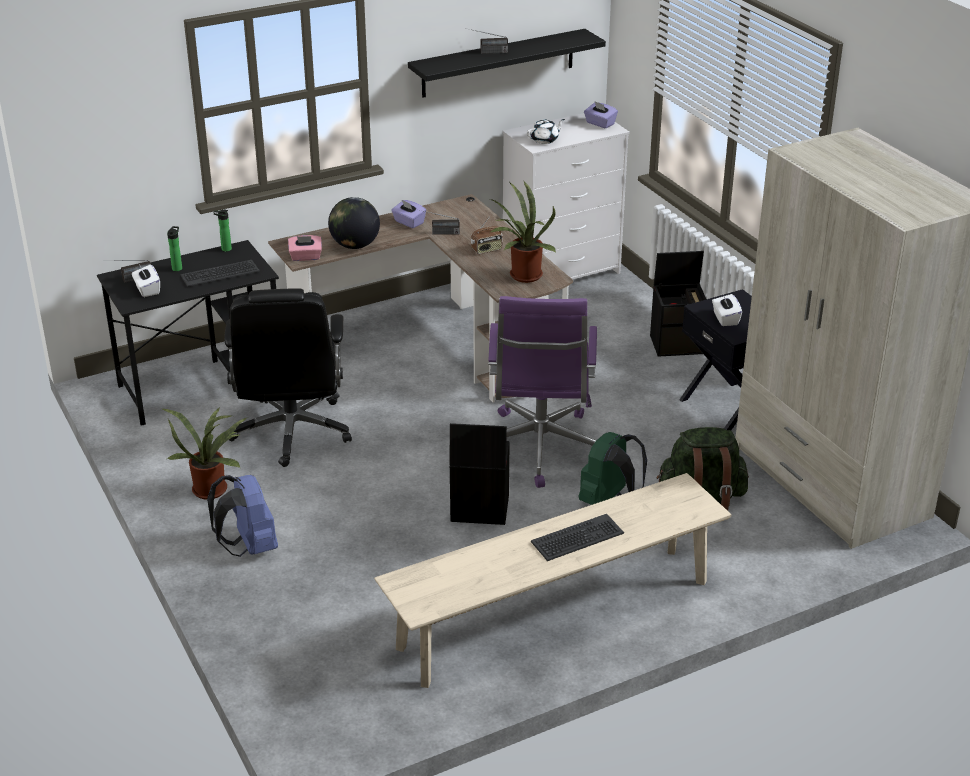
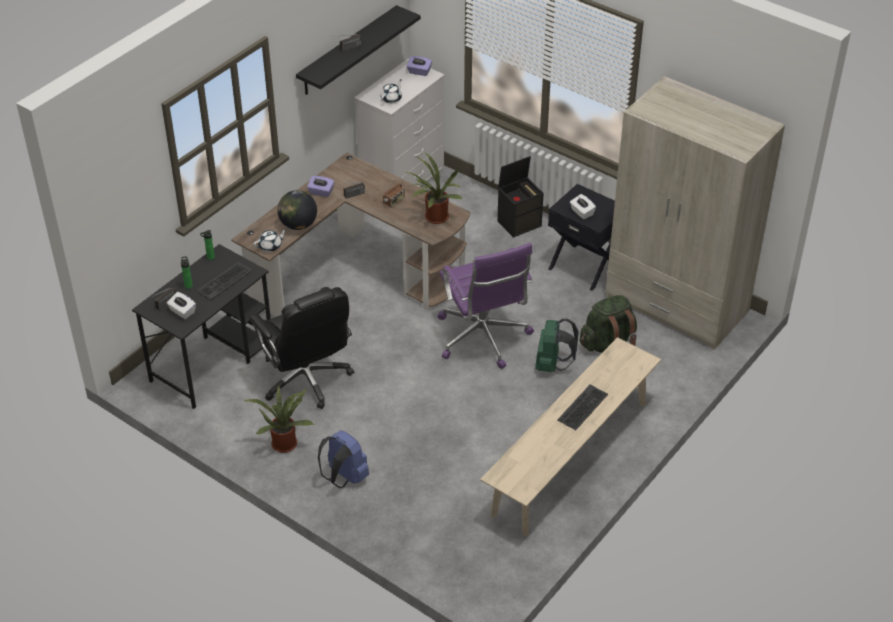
camera: 25 degrees left, 10 degrees up
(305, 257) = (270, 246): pink tissue box -> white teapot
(478, 509) = (474, 398): black storage box -> none

